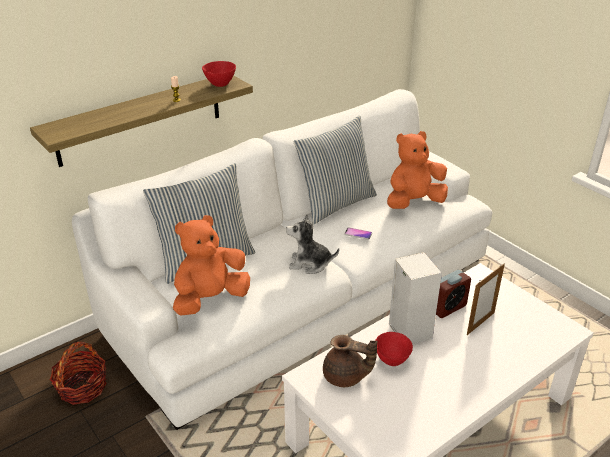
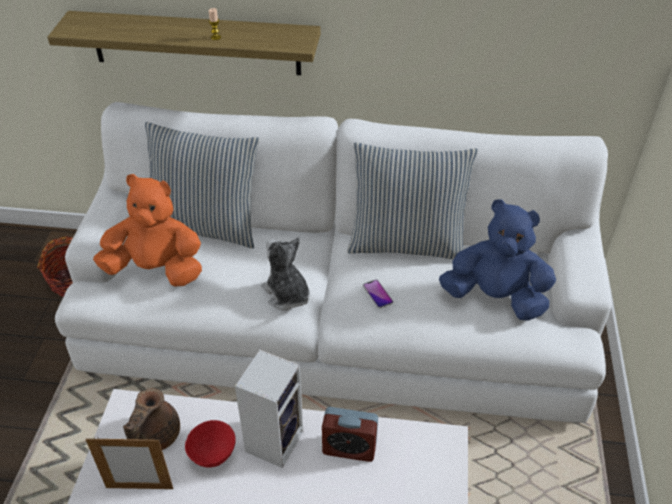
camera: 45 degrees right, 10 degrees up
(220, 85) = (284, 37): red bowl -> none
(345, 377) = (154, 436): brown teapot -> brown teapot turned 45 degrees clockwise
(414, 202) = (495, 298): orange plush toy -> blue plush toy
(480, 323) = (355, 495): picture frame -> picture frame (139, 488)

